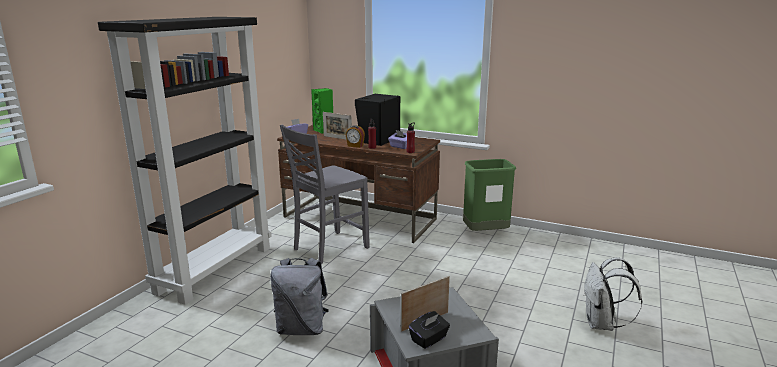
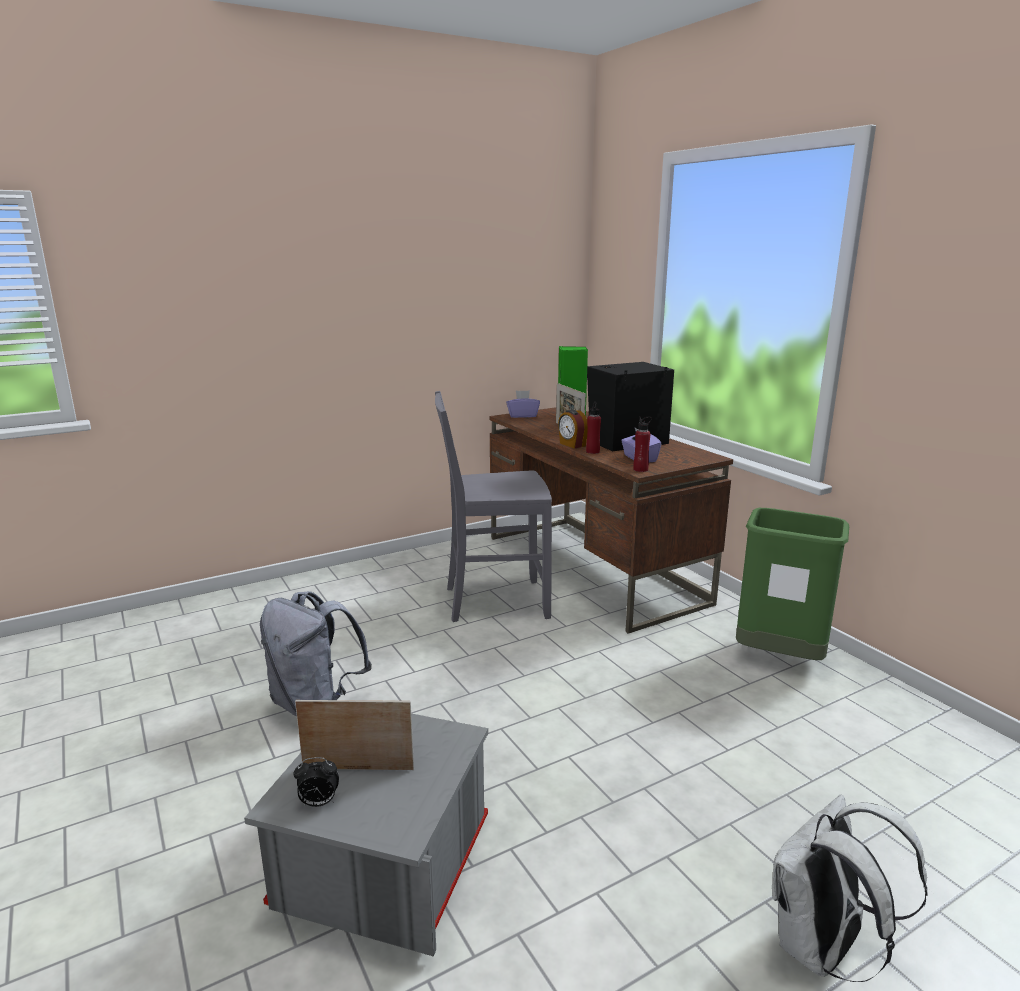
camera: 35 degrees right, 0 degrees up
(215, 268) = (329, 584): black bookcase -> none
(429, 339) = (318, 803): black tissue box -> alarm clock

